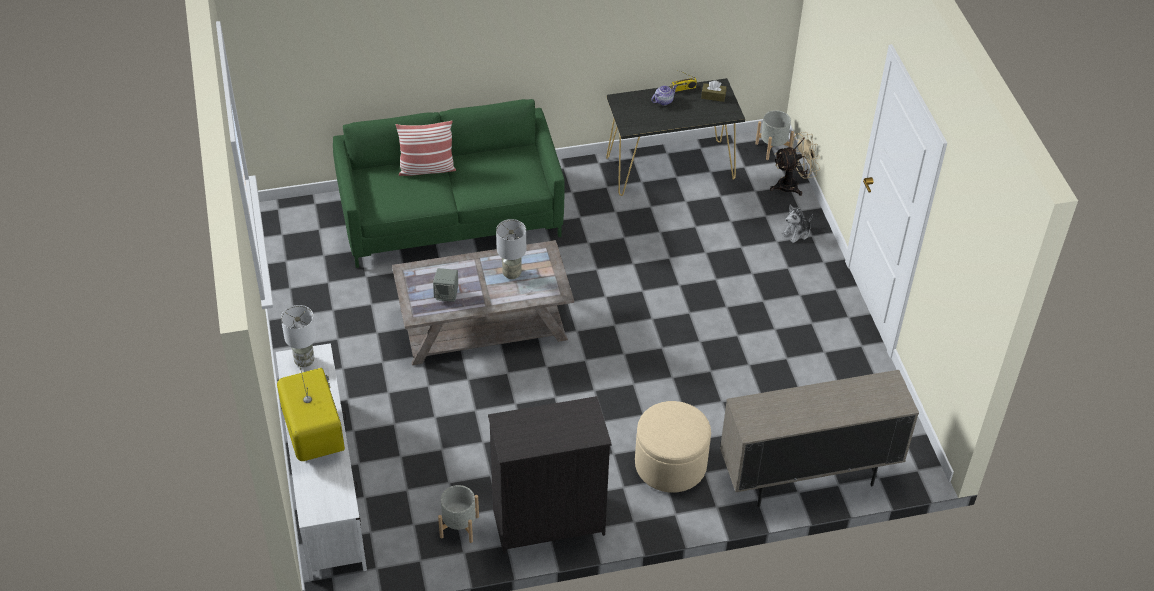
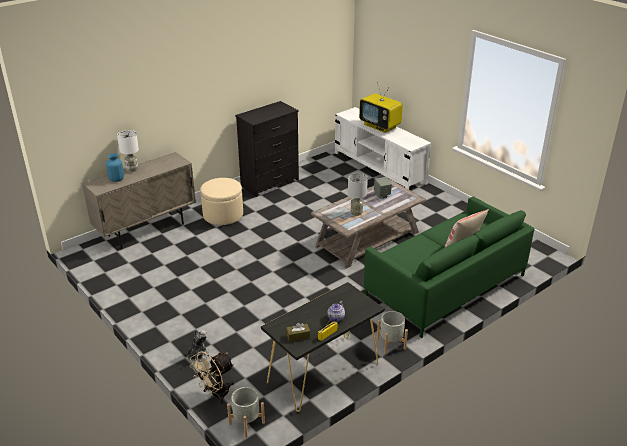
camera: 155 degrees right, 15 degrees down
(304, 361) = (414, 143): white table lamp -> white table lamp (132, 169)
(459, 526) = (308, 172): grey planter -> grey planter (391, 344)
(860, 399) = (116, 179): none -> blue vase

